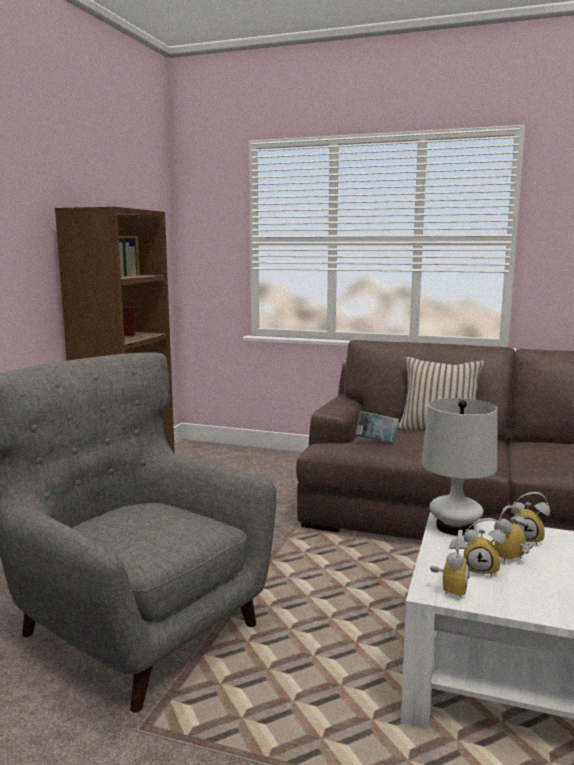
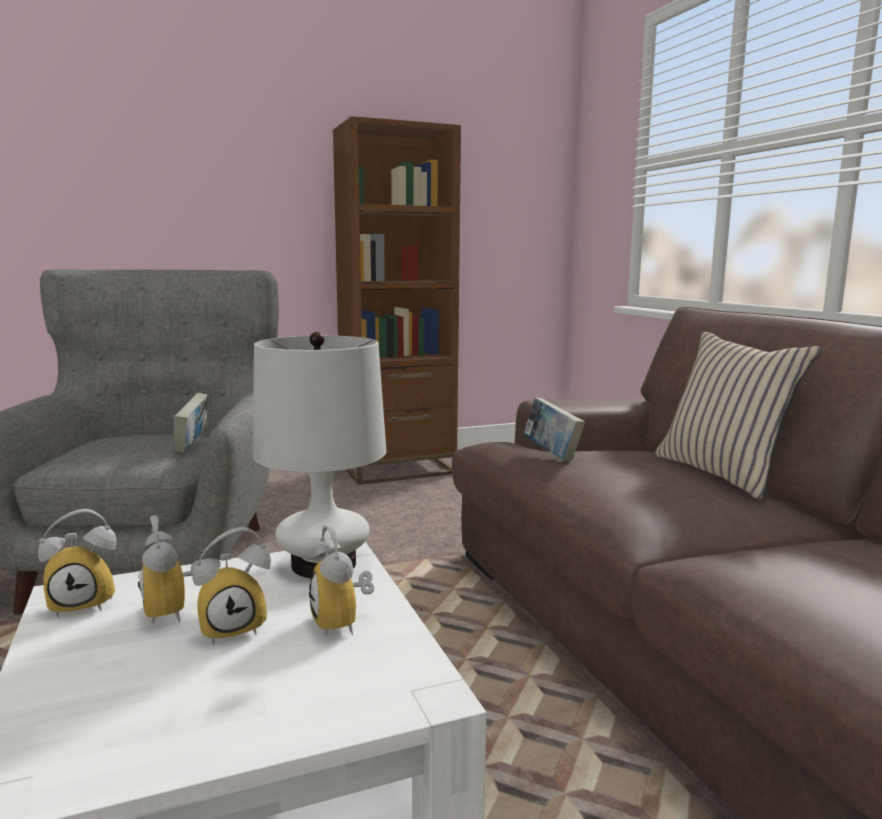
camera: 50 degrees right, 0 degrees up
(184, 510) = (192, 446): none -> book
(512, 560) = (234, 627): alarm clock -> alarm clock turned 135 degrees clockwise

